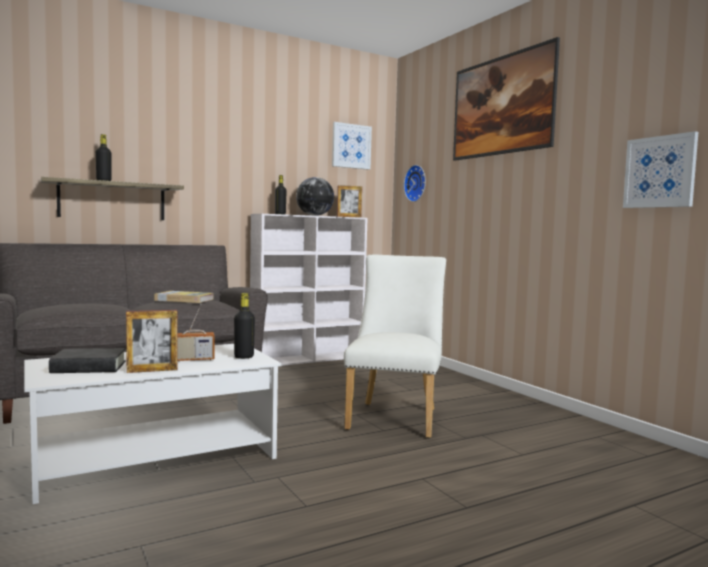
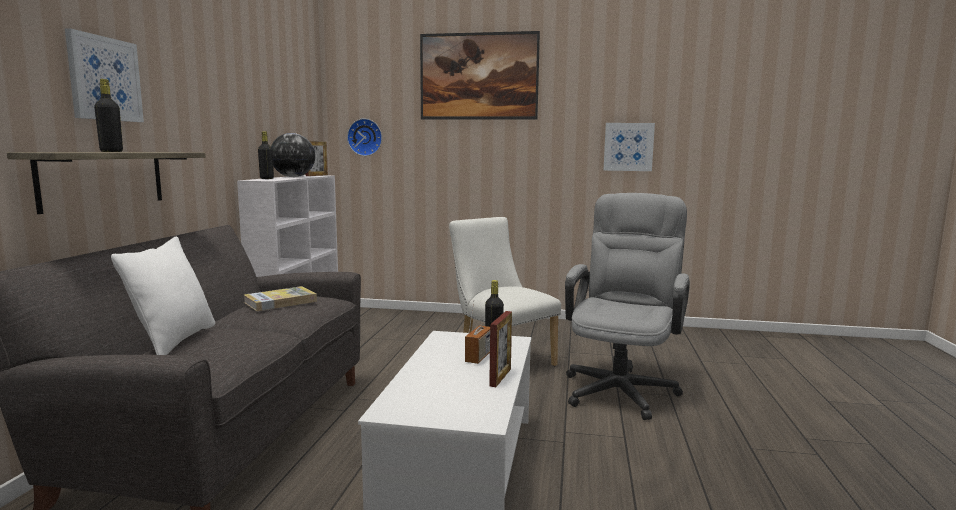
camera: 50 degrees left, 5 degrees up
(77, 303) = (174, 340): none -> white pillow
(89, 367) = (450, 397): black book -> none
(351, 146) = (298, 94): picture -> picture (104, 79)
(436, 478) = (621, 387): none -> grey office chair

